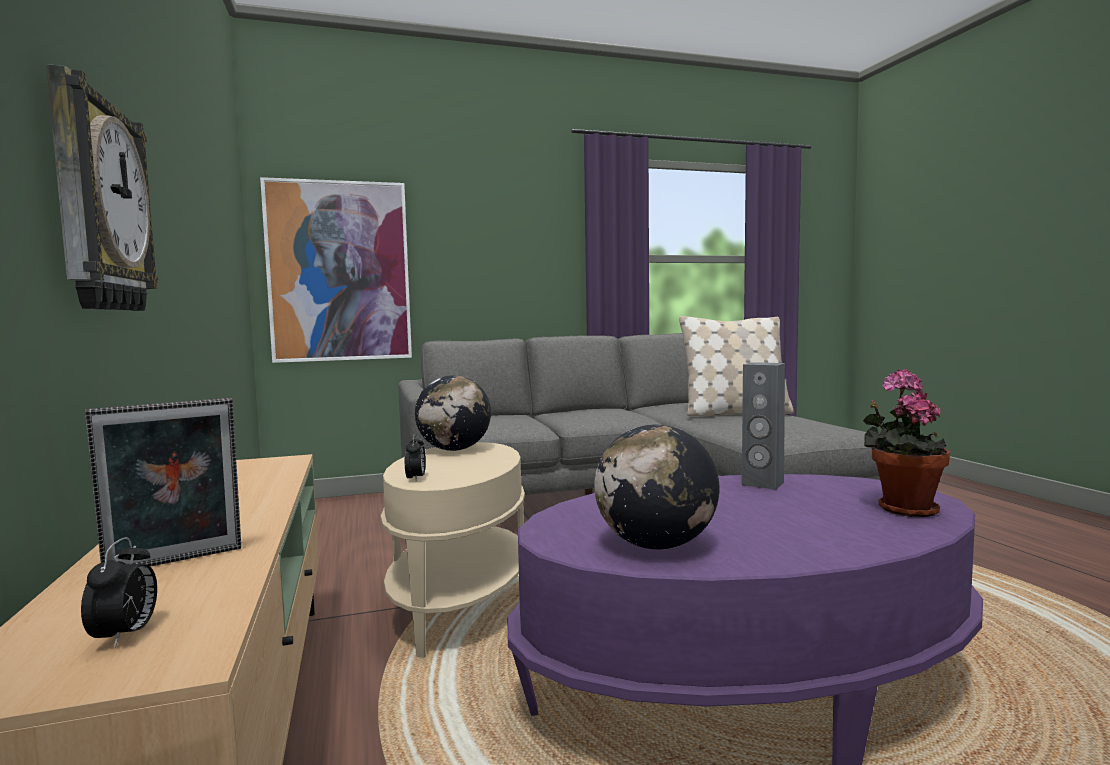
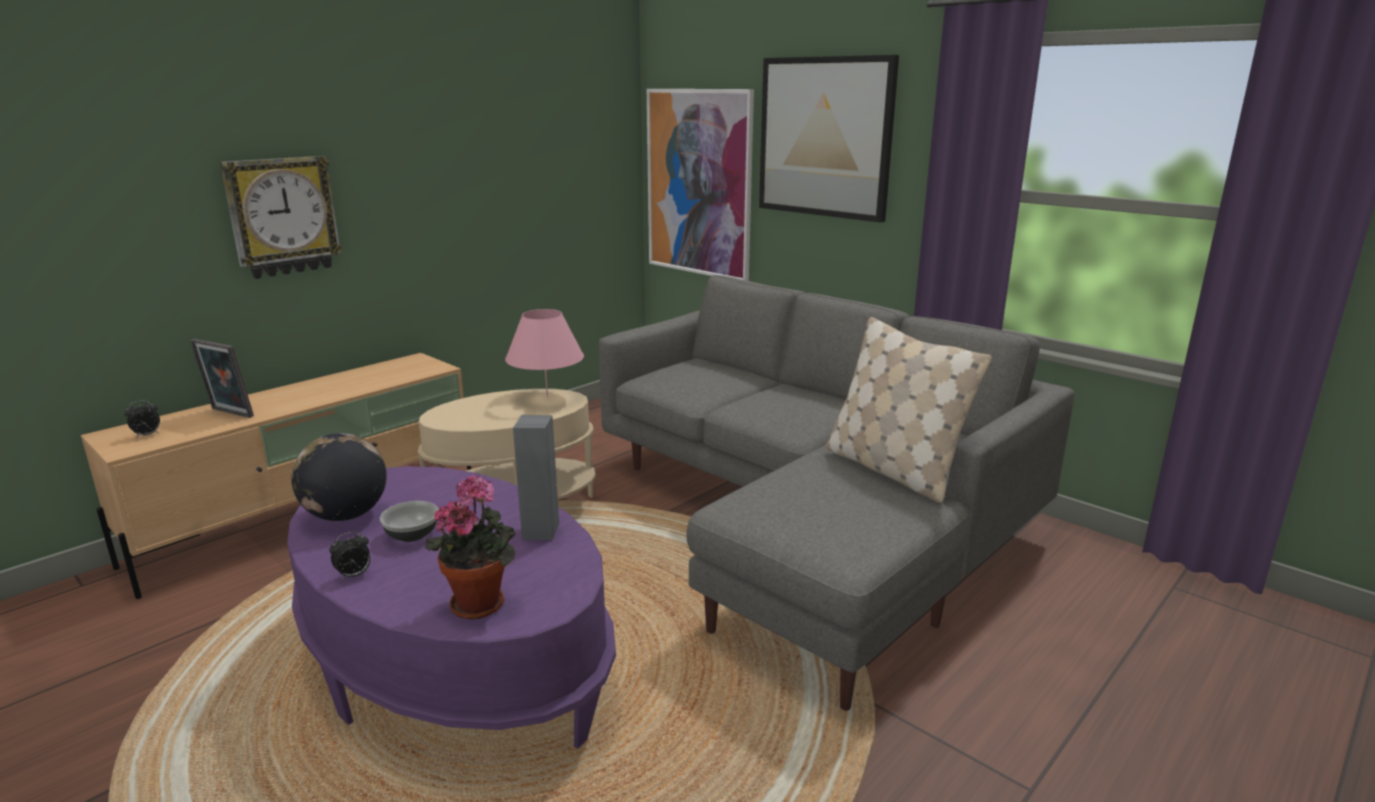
camera: 60 degrees right, 15 degrees up
(416, 479) = (446, 411): alarm clock -> alarm clock (354, 575)
(454, 449) = (547, 397): globe -> pink table lamp
(482, 224) = (825, 137): none -> picture
(740, 521) = (412, 535): none -> bowl

